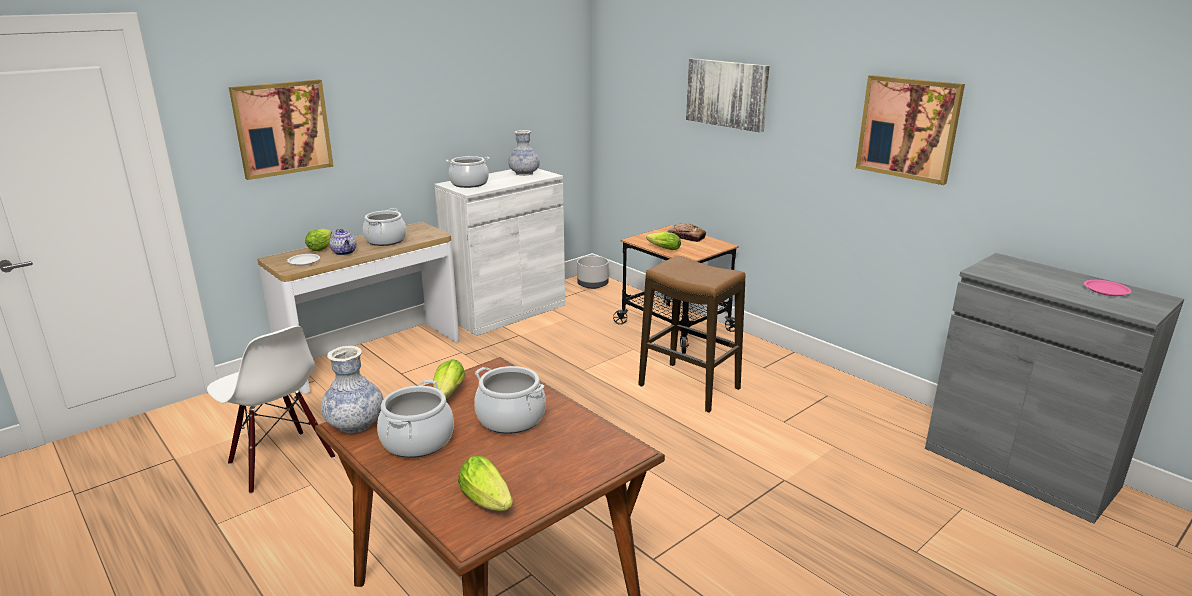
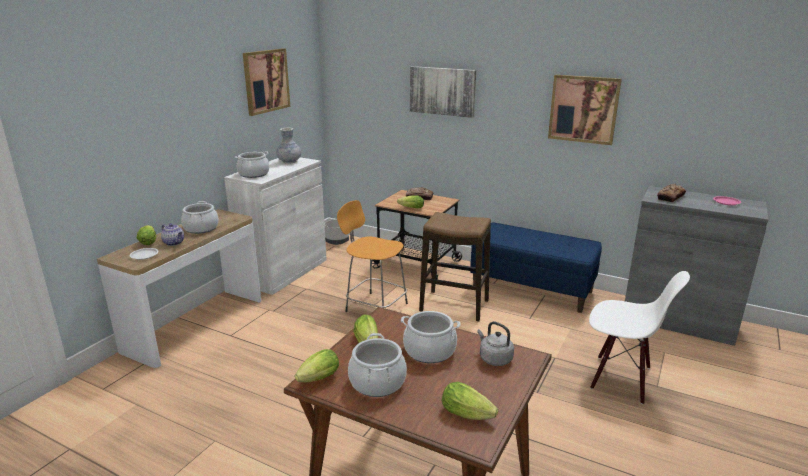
camera: 20 degrees left, 0 degrees up
(280, 461) = (174, 428): white chair -> white chair (621, 378)
(282, 128) = (109, 143): picture -> picture (266, 81)
(355, 424) = (317, 380): vase -> lettuce
(581, 444) = (494, 358): none -> grey kettle
(586, 370) = (374, 307): none -> orange stool
(815, 384) = (532, 289): none -> blue bench
(1014, 272) = (670, 197): none -> bread

